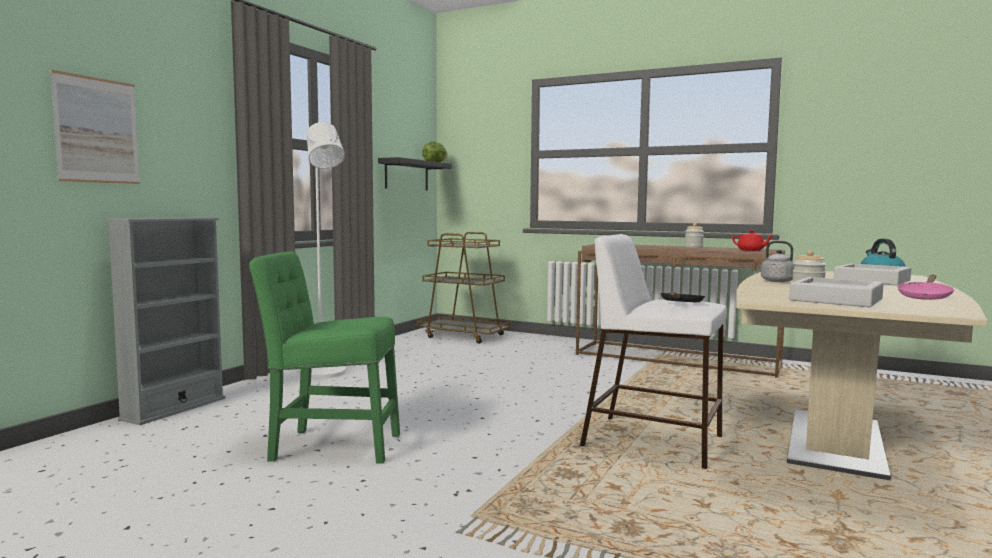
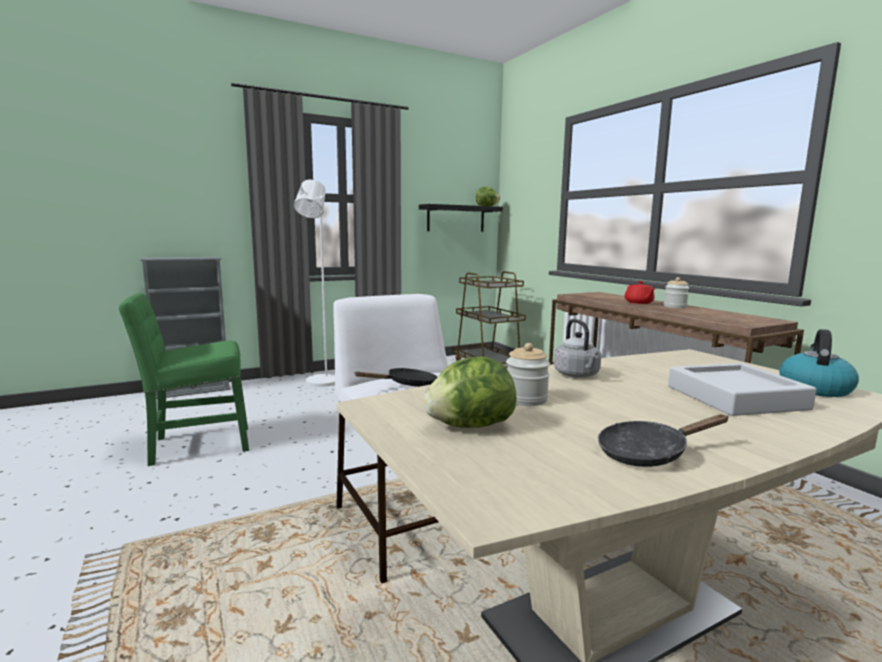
camera: 35 degrees right, 5 degrees up
(97, 130) = (137, 197): picture -> none
(330, 446) = (195, 446): green chair -> green chair turned 60 degrees counterclockwise
(751, 250) = (726, 319): red teapot -> red teapot (639, 303)
(836, 300) = (469, 426): grey tray -> lettuce
(924, 297) = (648, 453): pink frying pan -> black frying pan

